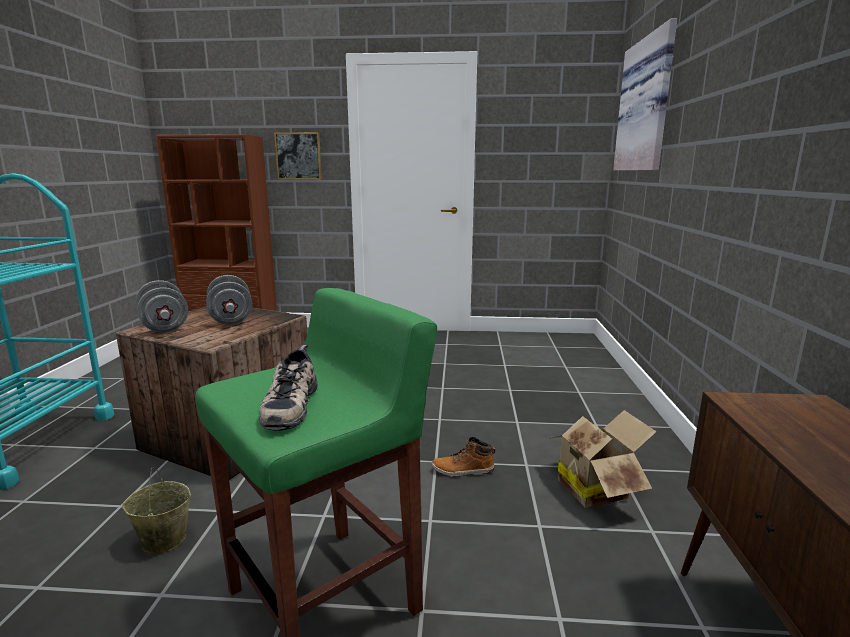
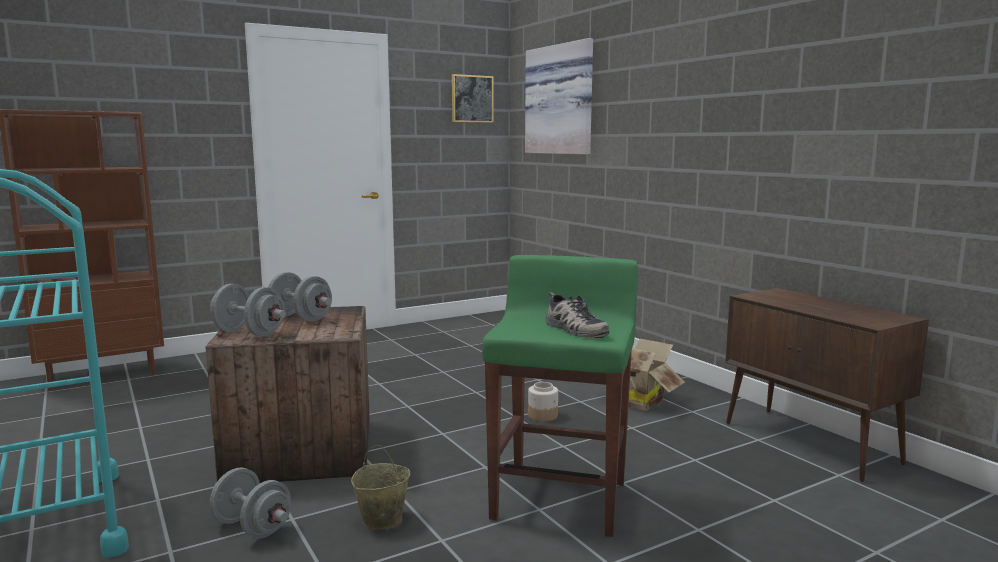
camera: 35 degrees left, 5 degrees down
(90, 501) = (252, 527): none -> grey dumbbell
(298, 156) = (186, 137): picture -> picture (472, 99)
(463, 470) = (543, 415): boot -> jar

